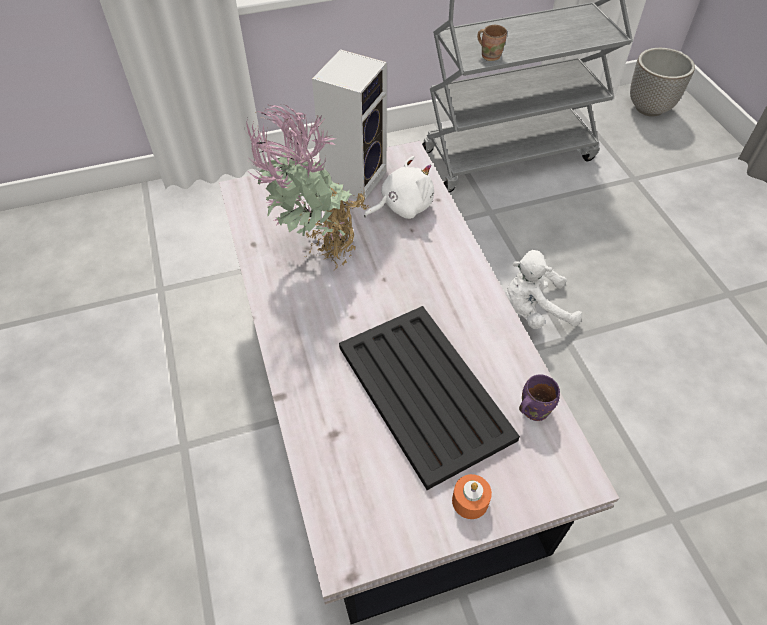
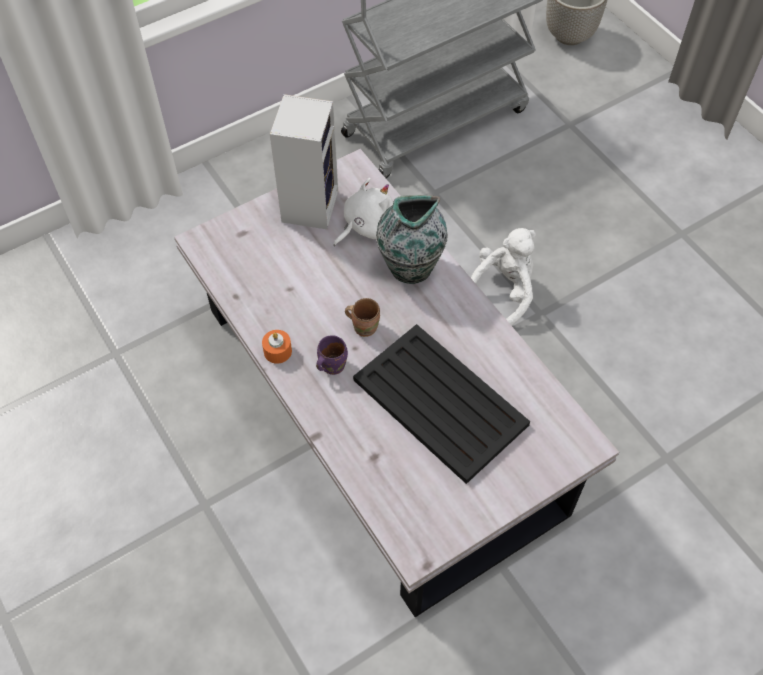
camera: 15 degrees left, 5 degrees up
(315, 251) = (298, 290): potted plant -> none
(433, 252) = (409, 268): none -> vase
(470, 501) = (503, 483): orange candle -> orange candle (277, 351)
(490, 55) = (409, 42): brown mug -> brown mug (364, 326)
(532, 409) = (534, 395): purple mug -> purple mug (331, 365)
(534, 310) = (503, 291): white plush toy -> white plush toy turned 150 degrees clockwise

